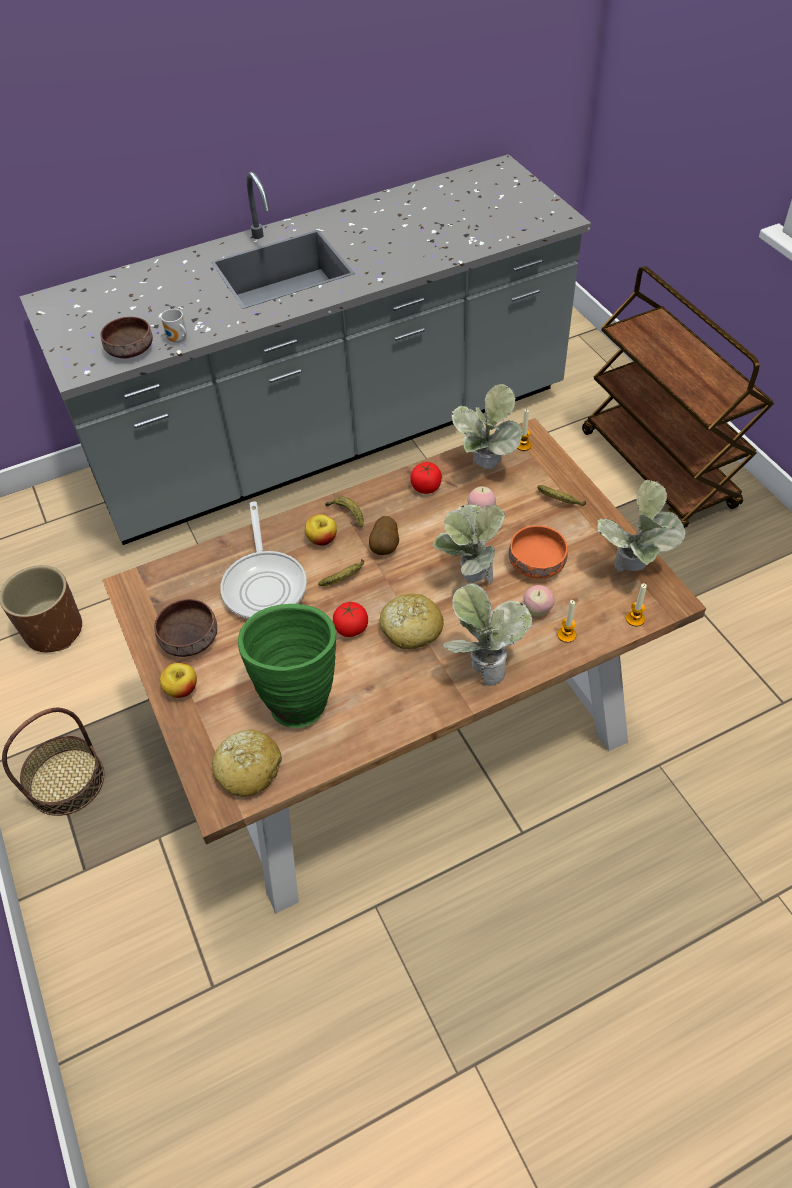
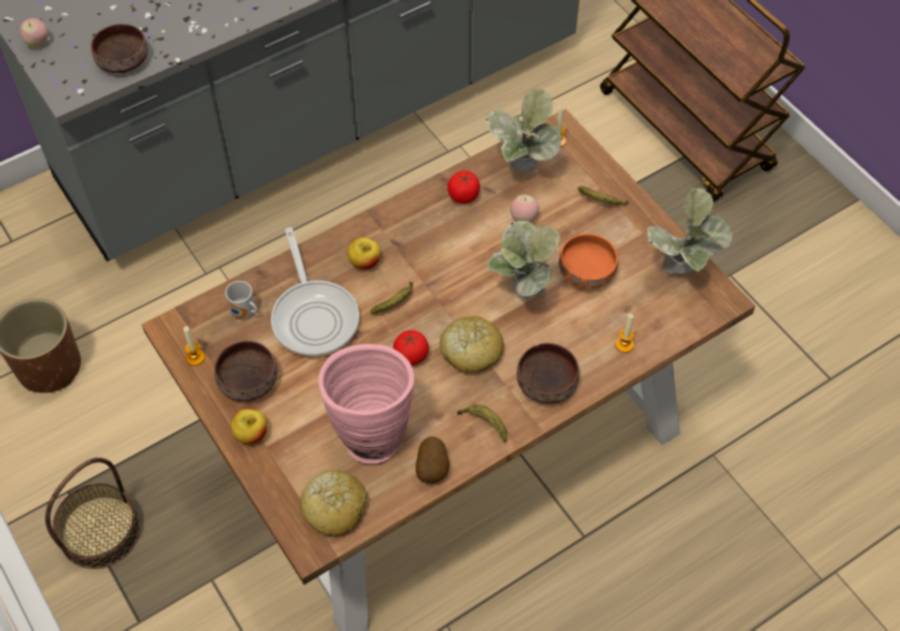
camera: 10 degrees left, 5 degrees up
(178, 340) = (174, 46): mug -> mug (244, 313)
(298, 697) = (370, 431): green vase -> pink vase
(347, 514) = (386, 232): banana -> banana (484, 423)
(385, 547) = (432, 266): potato -> potato (433, 469)
(482, 666) = (546, 384): potted plant -> brown bowl
(537, 610) = (593, 322): apple -> apple (38, 43)
(635, 619) = (688, 323): candle -> candle (195, 357)

